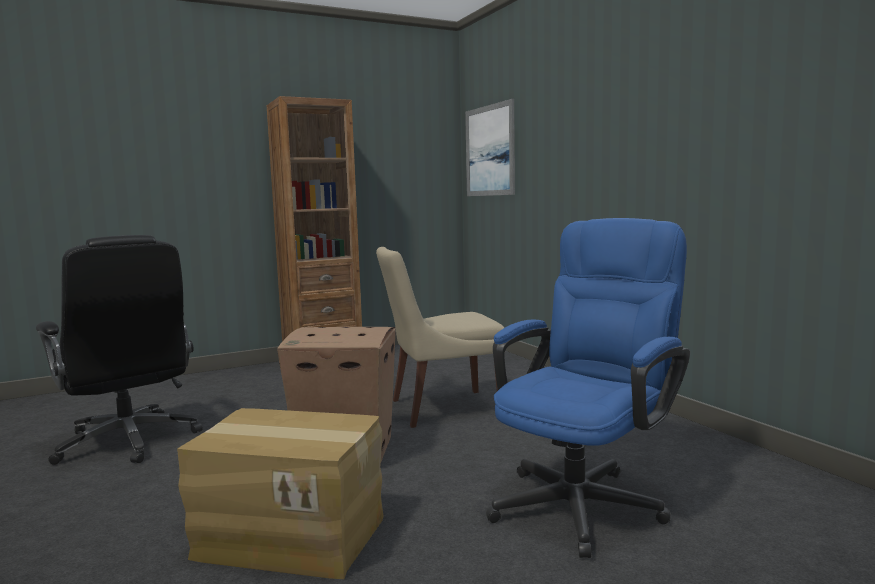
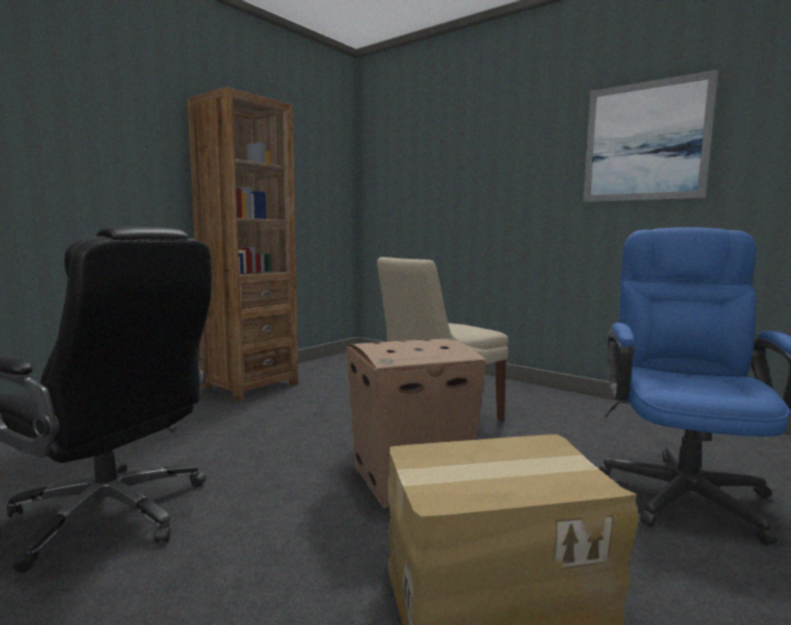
camera: 25 degrees left, 0 degrees up
(489, 151) = (398, 174): picture -> picture (645, 141)

